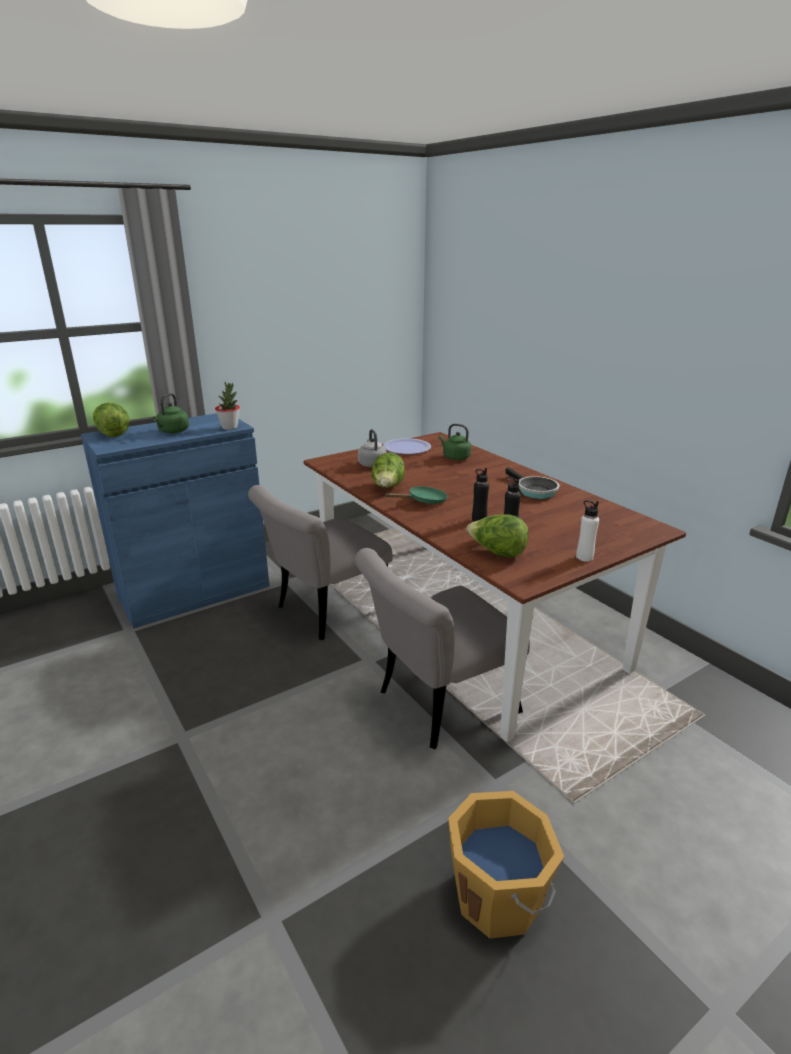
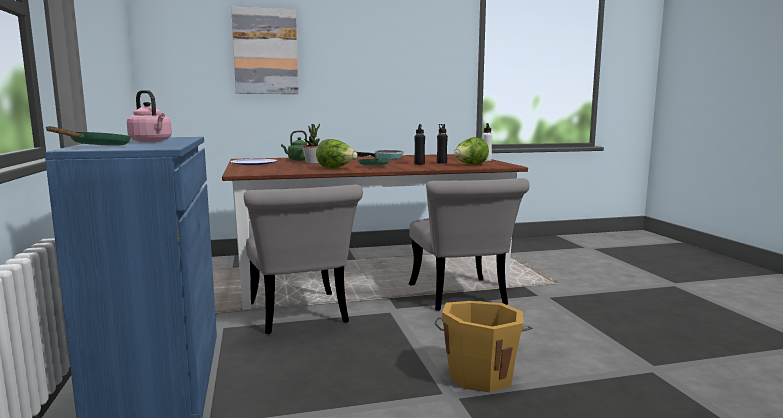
camera: 70 degrees left, 15 degrees down
(113, 434) = (97, 147): lettuce -> green frying pan
(173, 431) = (152, 141): green kettle -> pink kettle
(229, 427) = (185, 137): potted plant -> potted plant (312, 163)
(371, 464) = (275, 168): grey kettle -> none
(499, 896) = (624, 308): orange bucket -> orange bucket (480, 374)
(514, 310) = (265, 52): none -> picture

